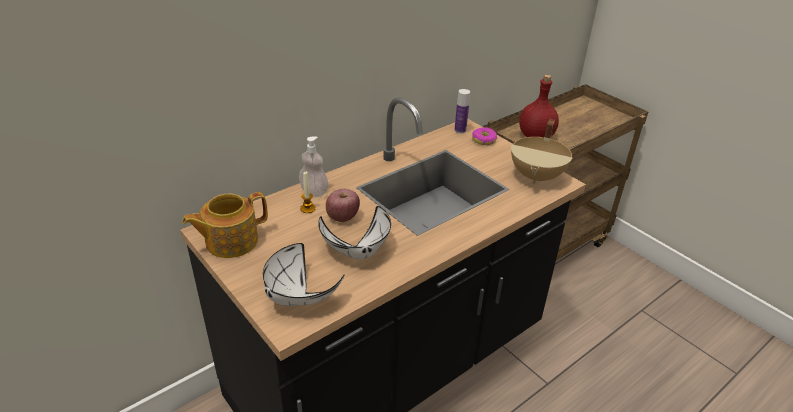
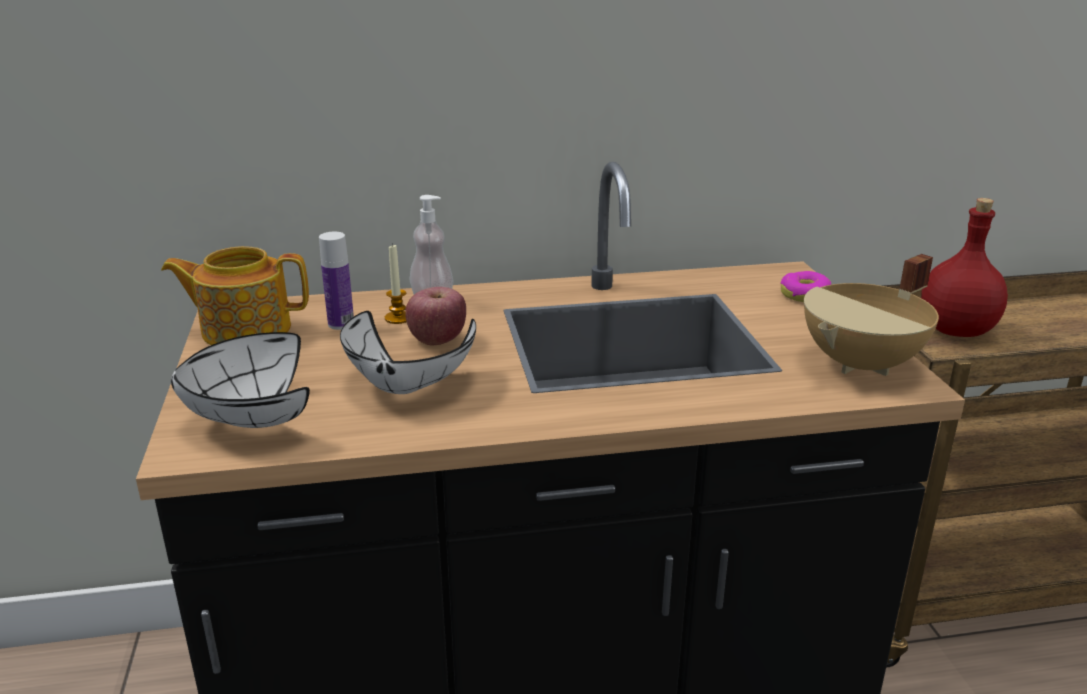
camera: 30 degrees right, 10 degrees down
(460, 130) = (771, 274): bottle -> bottle (341, 324)

